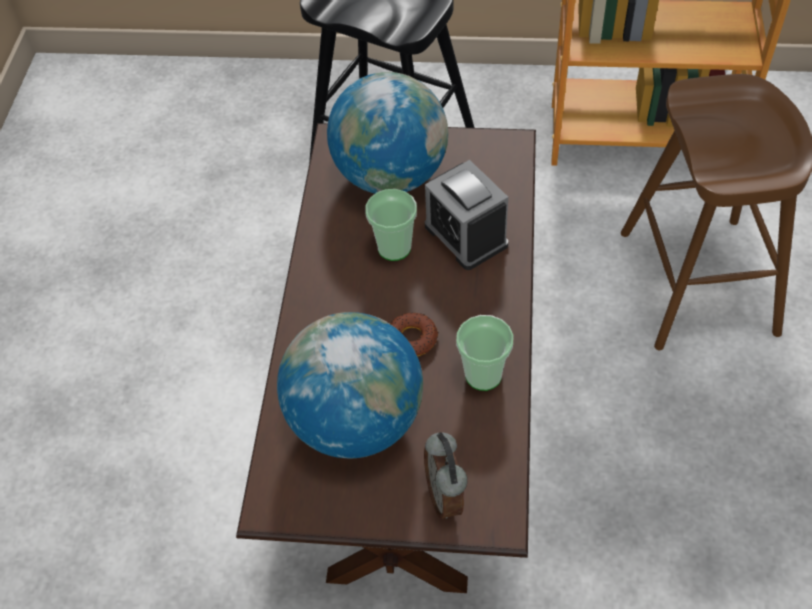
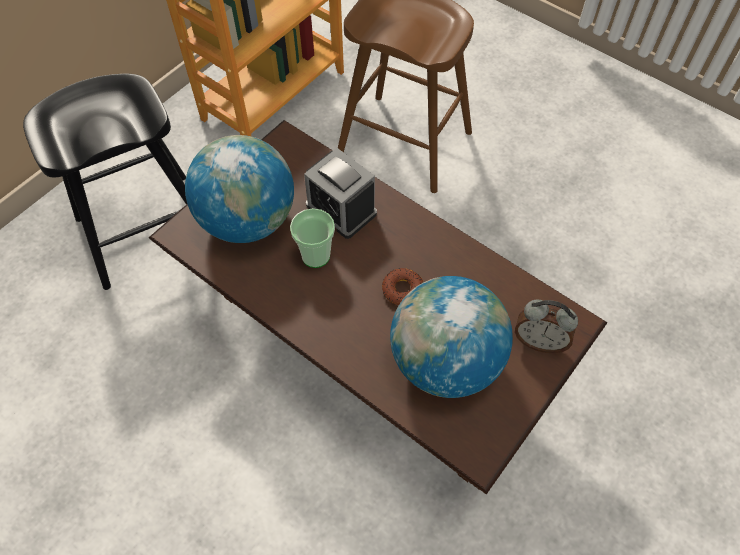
camera: 60 degrees left, 5 degrees up
(466, 235) = (341, 209): alarm clock -> alarm clock turned 45 degrees clockwise
(483, 375) = (462, 267): cup -> none

